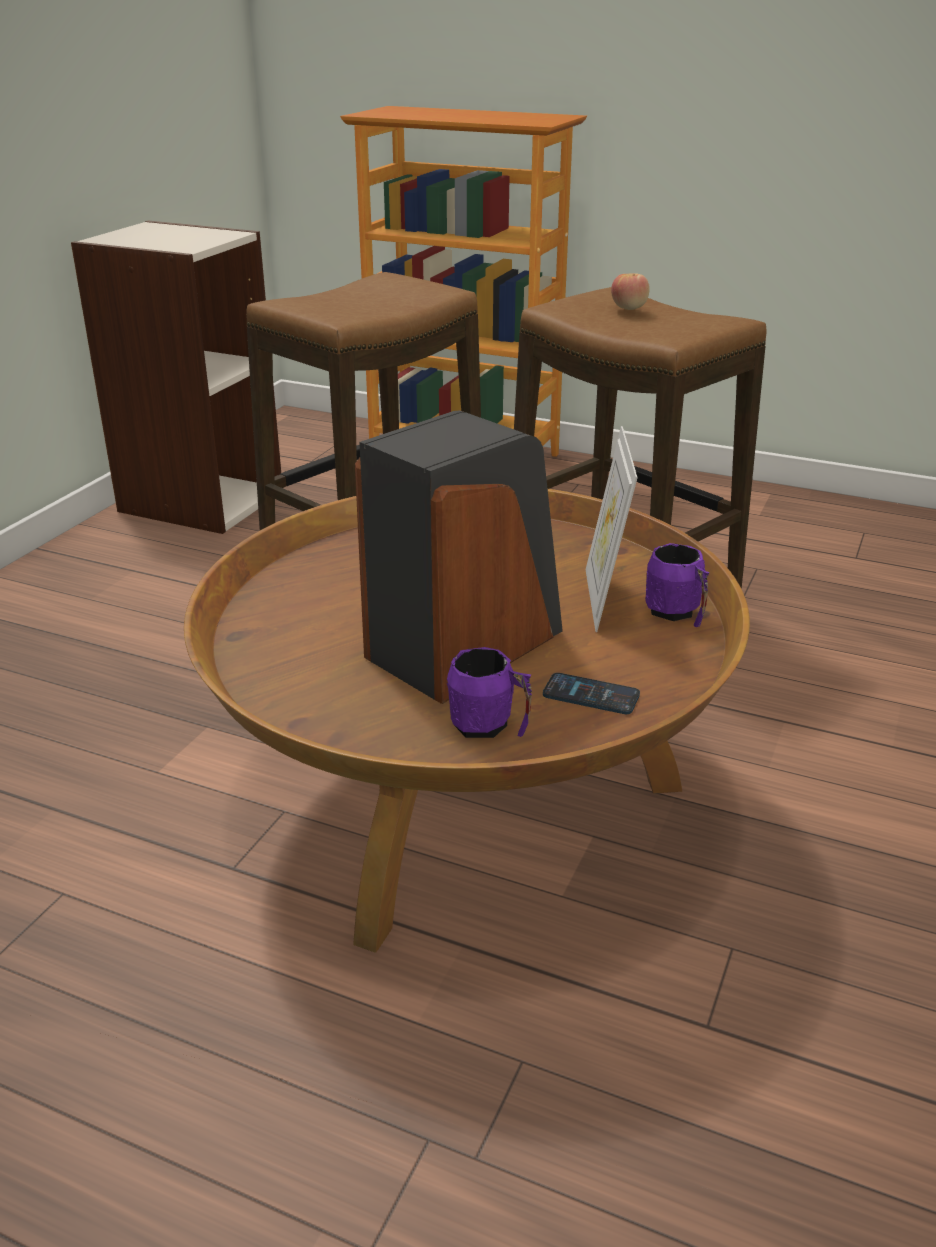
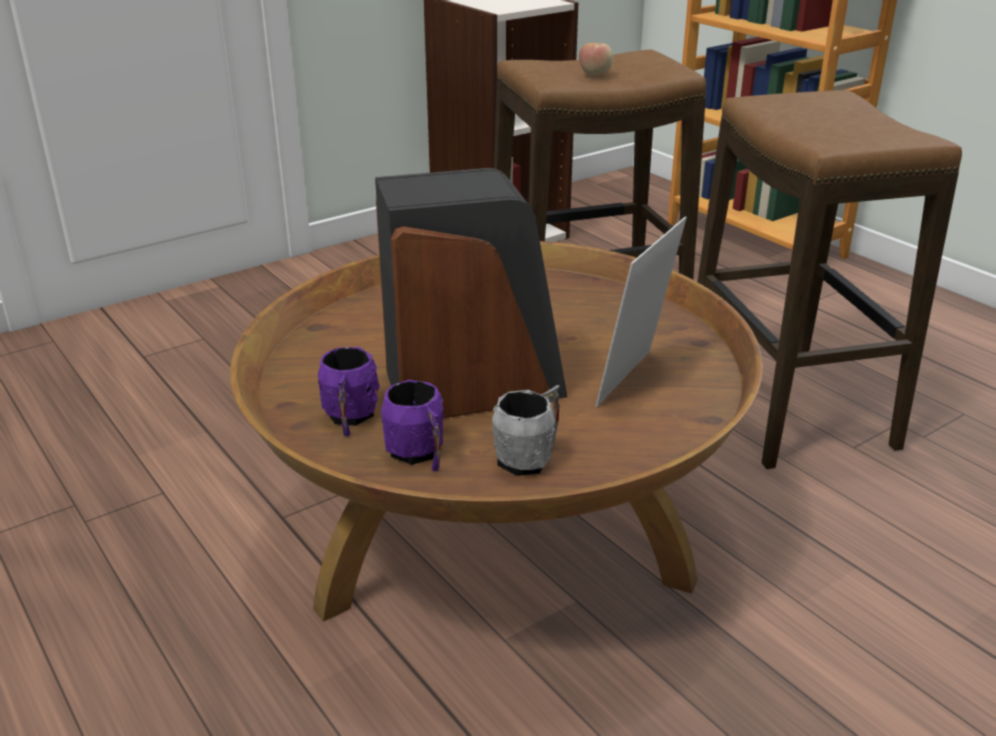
camera: 30 degrees right, 0 degrees up
(591, 695) = (530, 457): phone -> grey mug
(629, 308) = (831, 111): apple -> apple (595, 74)
(677, 614) = (687, 412): purple mug -> purple mug (349, 418)

